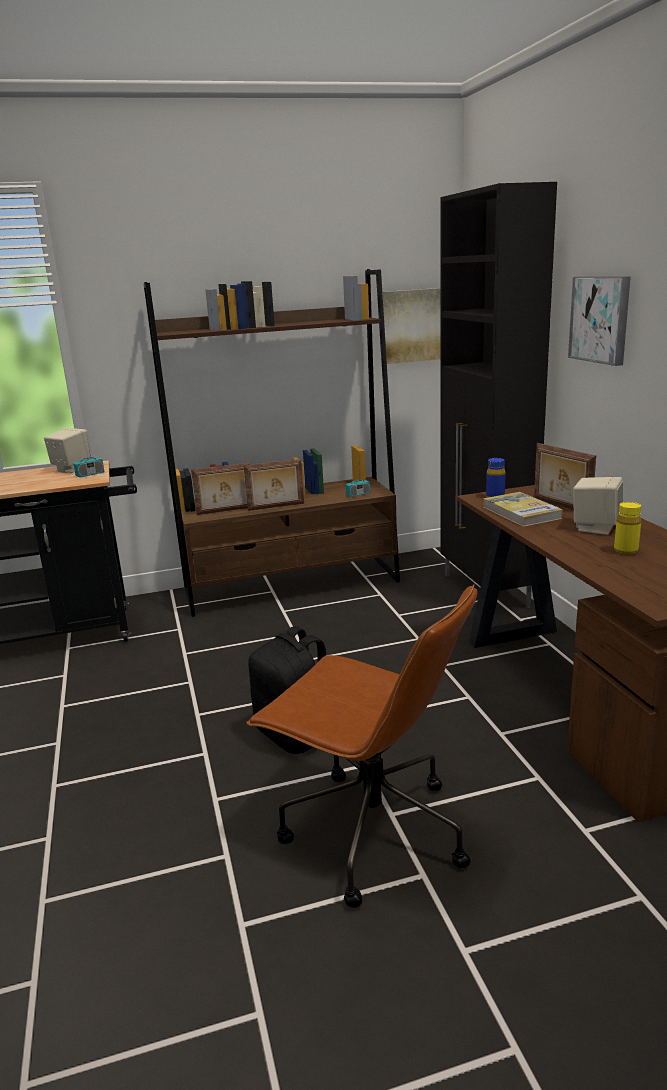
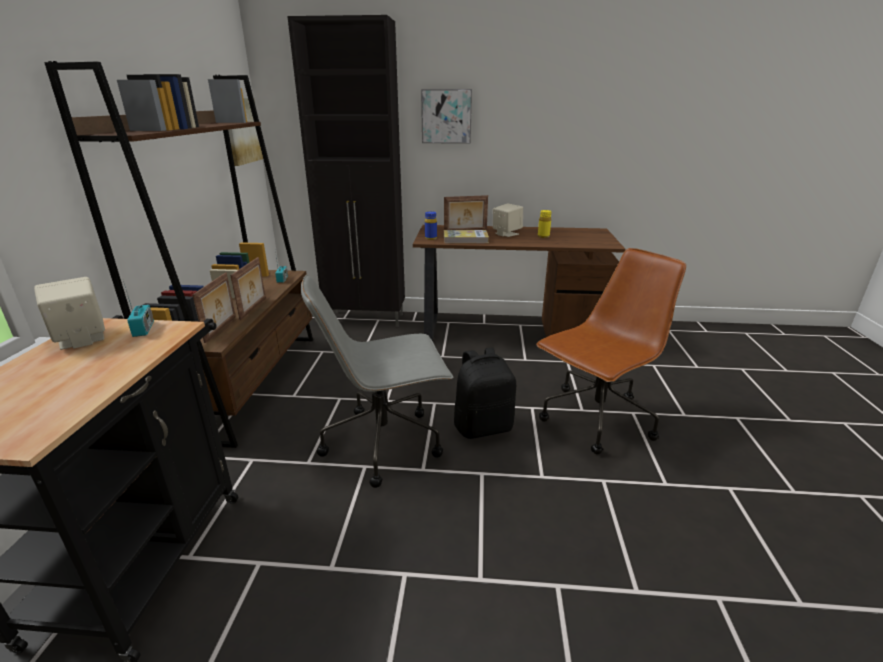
camera: 70 degrees left, 5 degrees up
(232, 681) = (385, 442): none -> grey office chair

